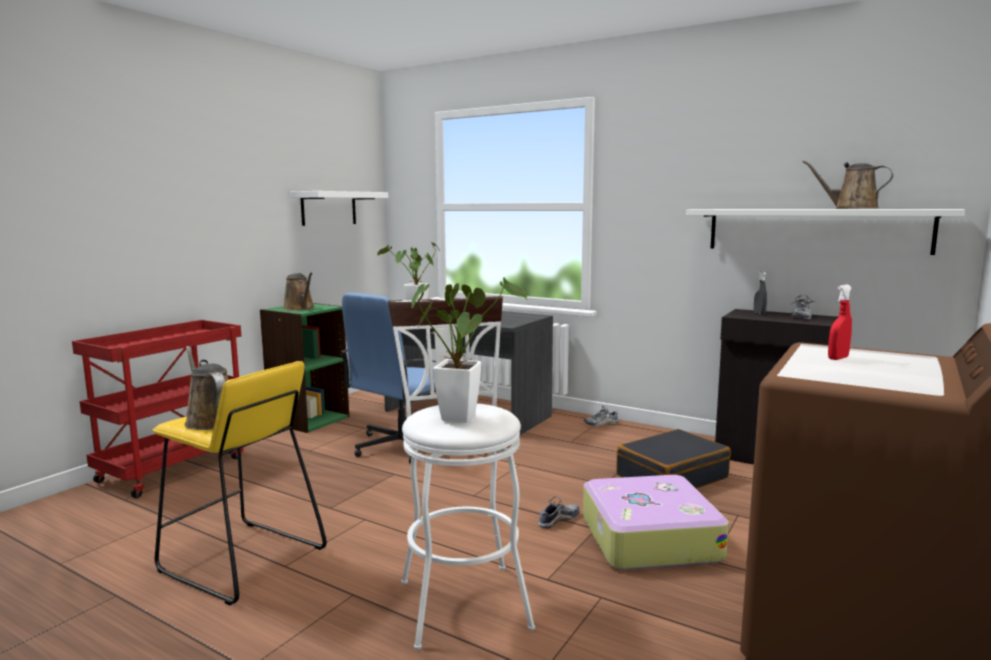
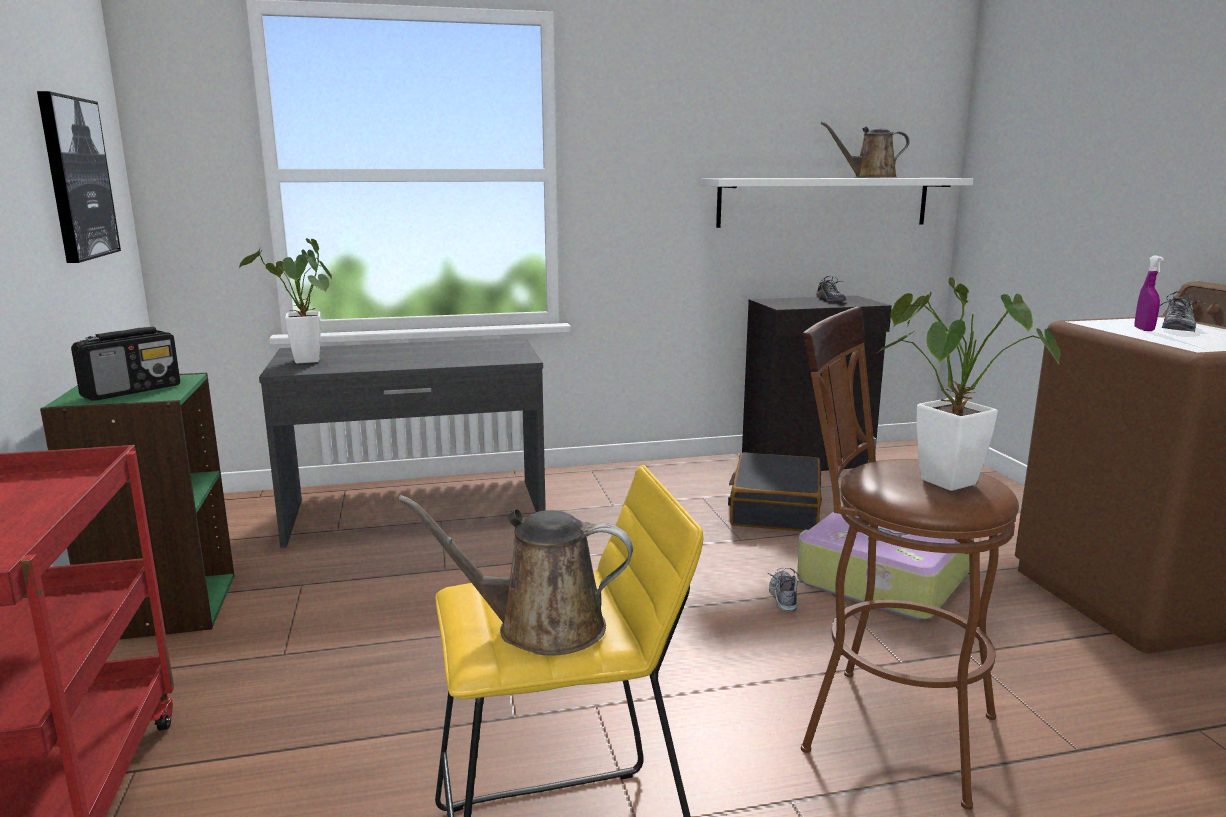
camera: 45 degrees left, 5 degrees up
(300, 308) = (132, 391): brown watering can -> radio
(329, 208) = (77, 178): white shelf -> picture
(400, 446) = (420, 588): blue office chair -> none
(461, 596) = (881, 727): white stool -> brown stool
(601, 423) = (600, 474): shoe -> shoe (1177, 328)
(759, 313) = (787, 301): grey spray bottle -> none
(838, 358) = (1144, 329): red spray bottle -> purple spray bottle

